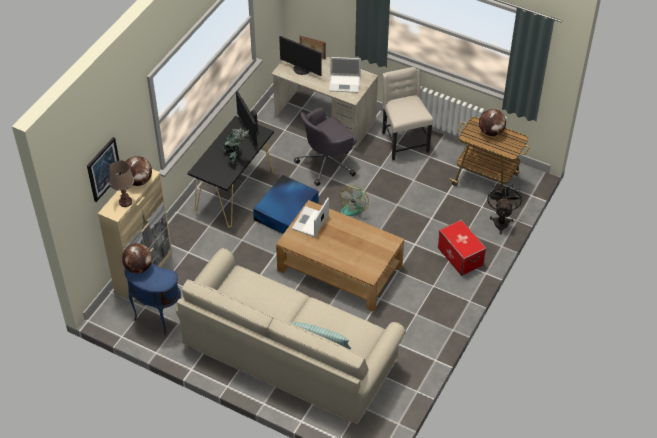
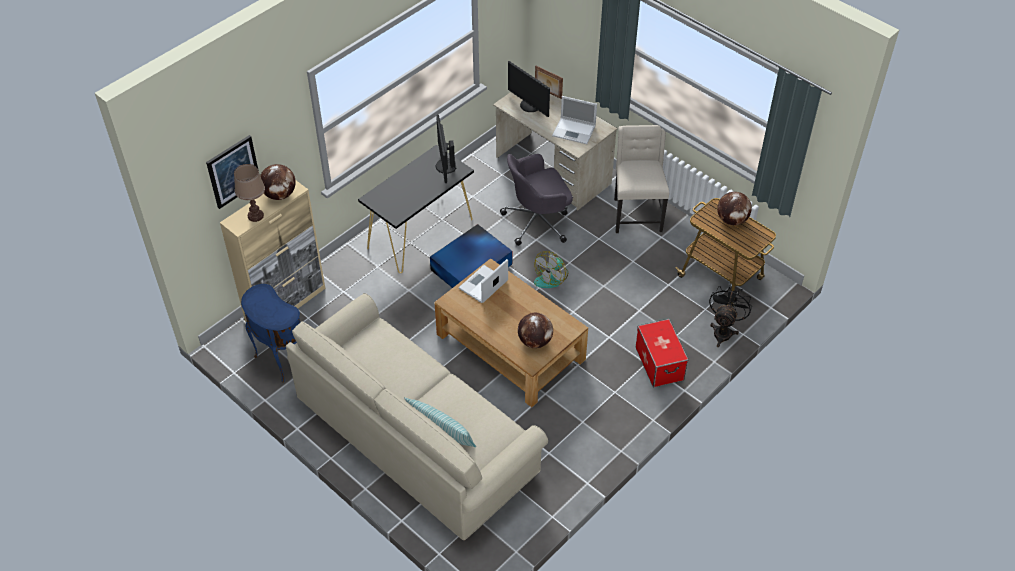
camera: 15 degrees right, 0 degrees up
(138, 267) = (259, 296): globe -> globe (535, 341)
(235, 156) = (418, 191): potted plant -> none

